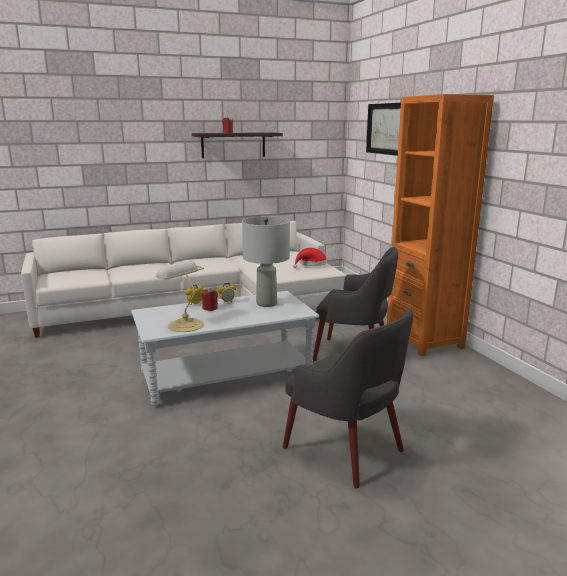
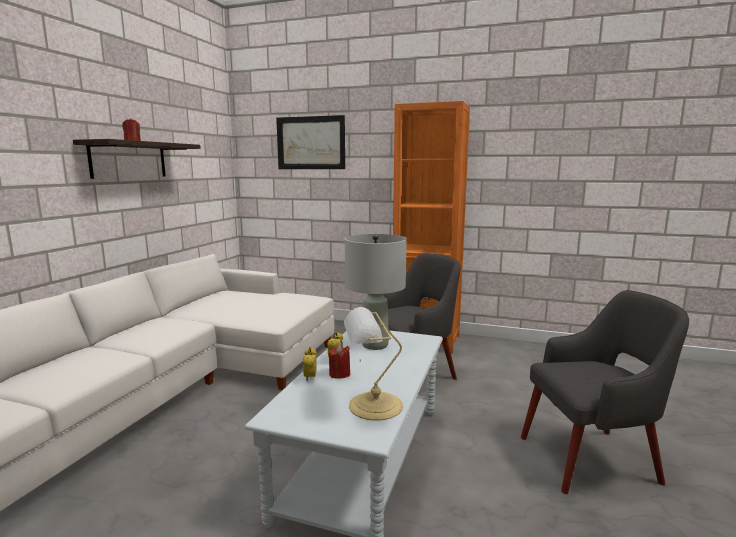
camera: 50 degrees left, 5 degrees down
(311, 264) = (288, 296): red hat -> none

